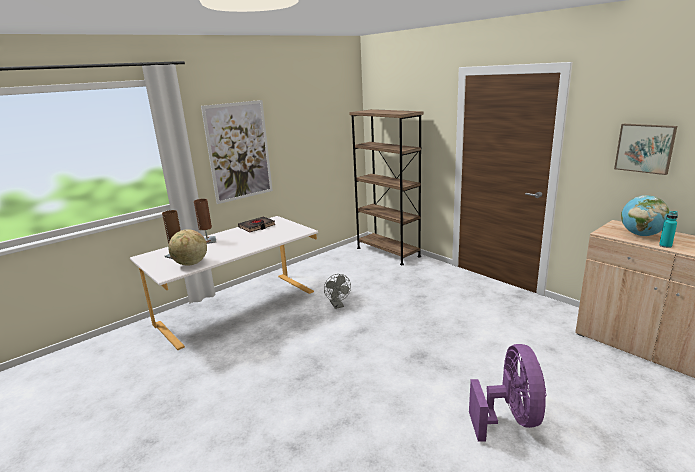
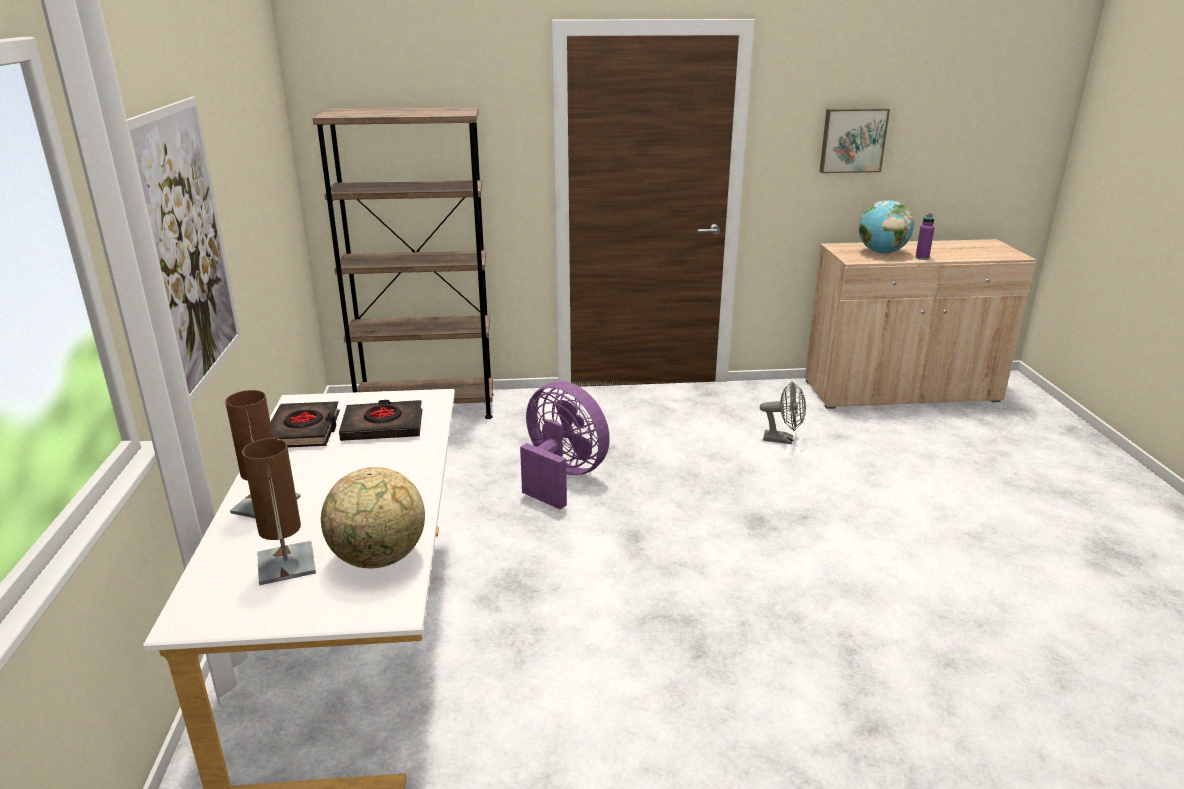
camera: 55 degrees left, 5 degrees up
(274, 233) = (383, 426): none -> black book
(338, 305) = (526, 525): grey fan -> grey fan (783, 439)
(510, 418) = (939, 525): purple fan -> purple fan (561, 477)
(665, 245) = (922, 258): turquoise bottle -> purple bottle

